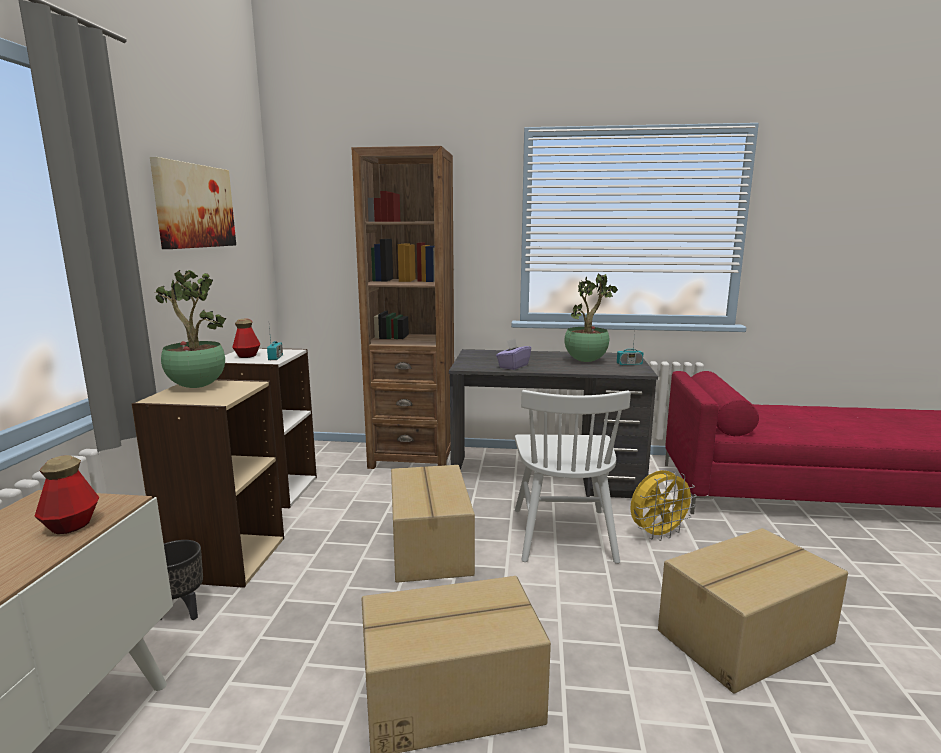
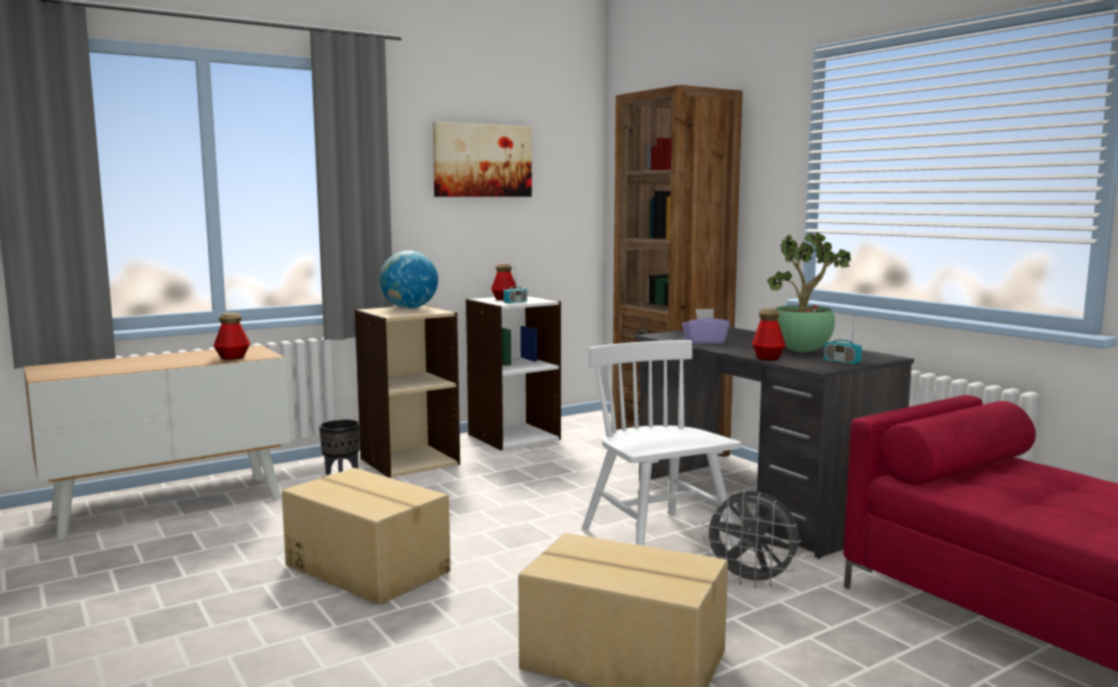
camera: 50 degrees right, 5 degrees down
(195, 386) = (409, 308): potted plant -> globe
(428, 547) = (533, 504): cardboard box -> none
(563, 534) = (657, 542): white chair -> white chair turned 105 degrees clockwise
(593, 371) = (768, 358): none -> bottle
(658, 534) = (752, 581): yellow fan -> grey fan

